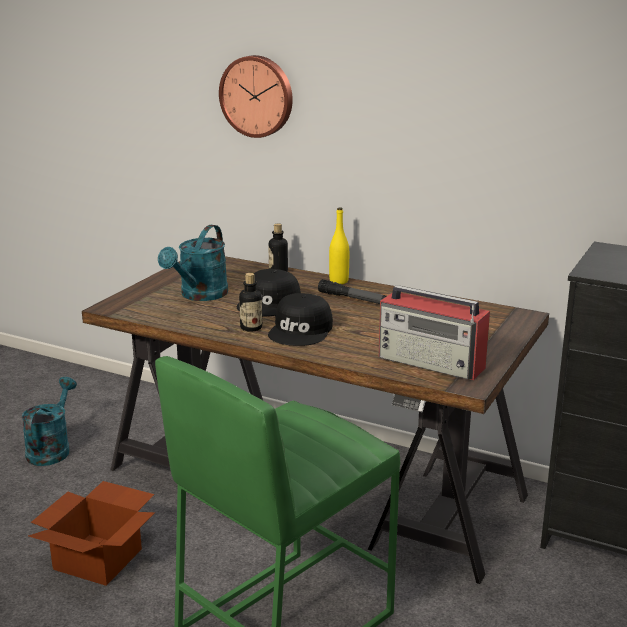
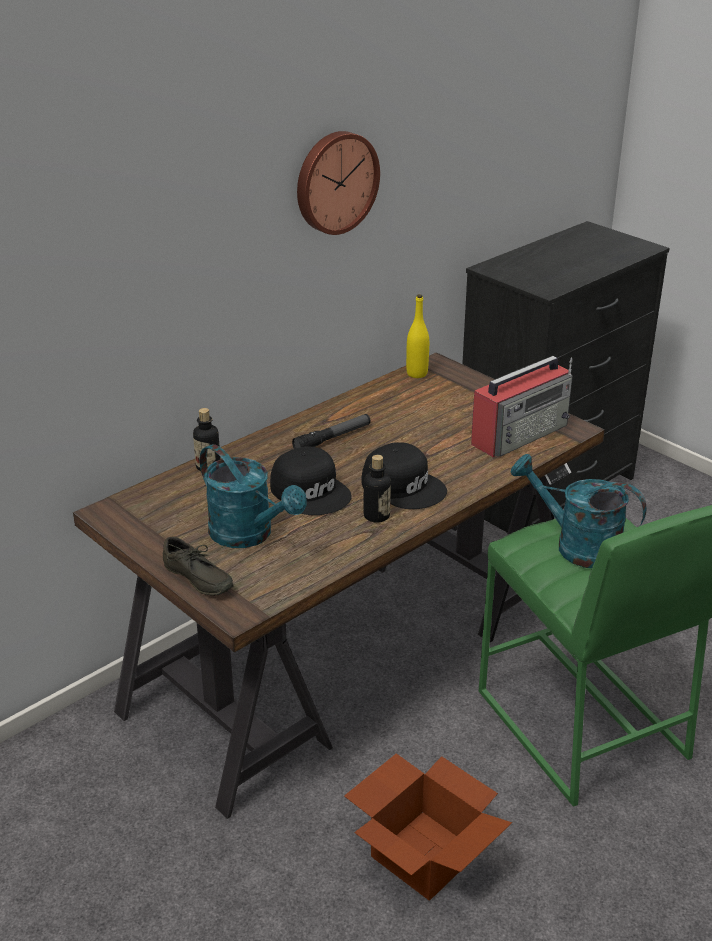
camera: 70 degrees left, 10 degrees up
(51, 449) = (129, 878): turquoise watering can -> turquoise watering can (576, 546)
(139, 291) = (196, 580): none -> grey shoe
(257, 96) = (128, 263): wall clock -> wall clock (335, 182)
(339, 281) = (273, 435): yellow bottle -> yellow bottle (417, 373)

